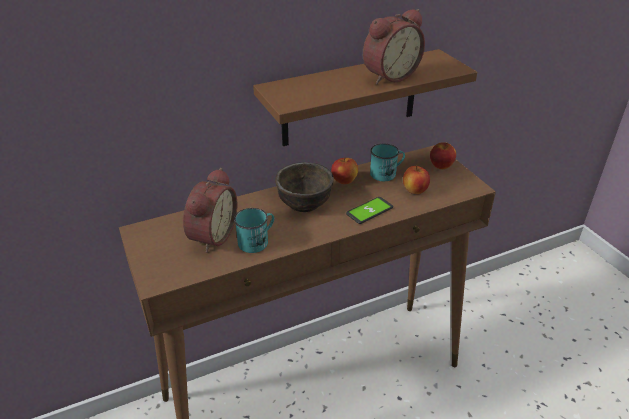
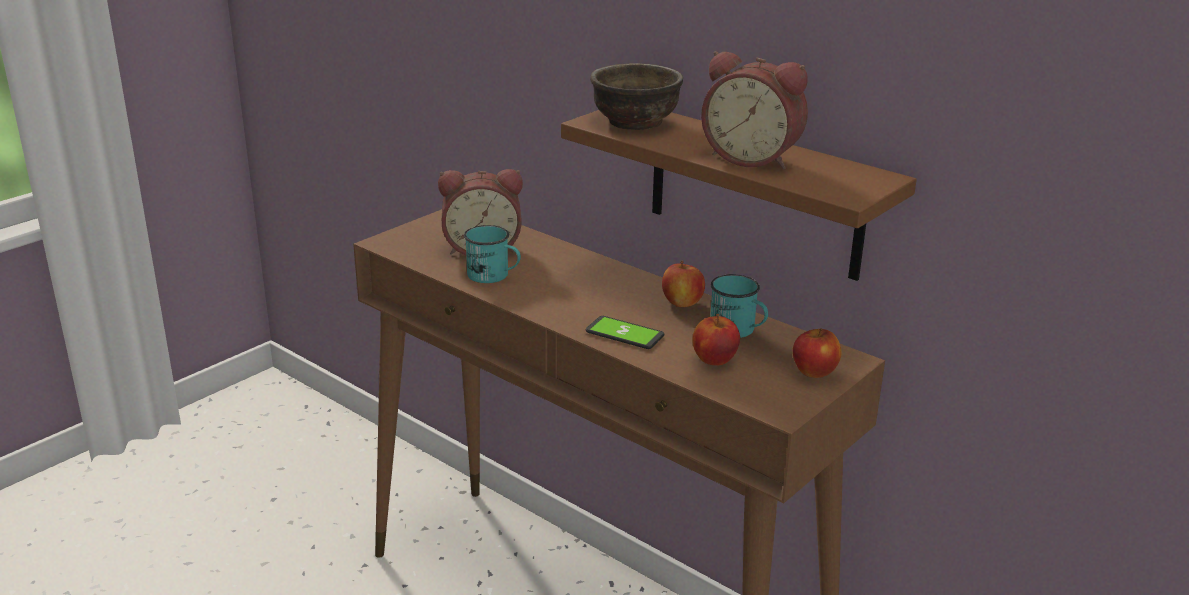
camera: 65 degrees right, 10 degrees down
(304, 202) = (602, 286): brown bowl -> brown bowl (636, 122)

